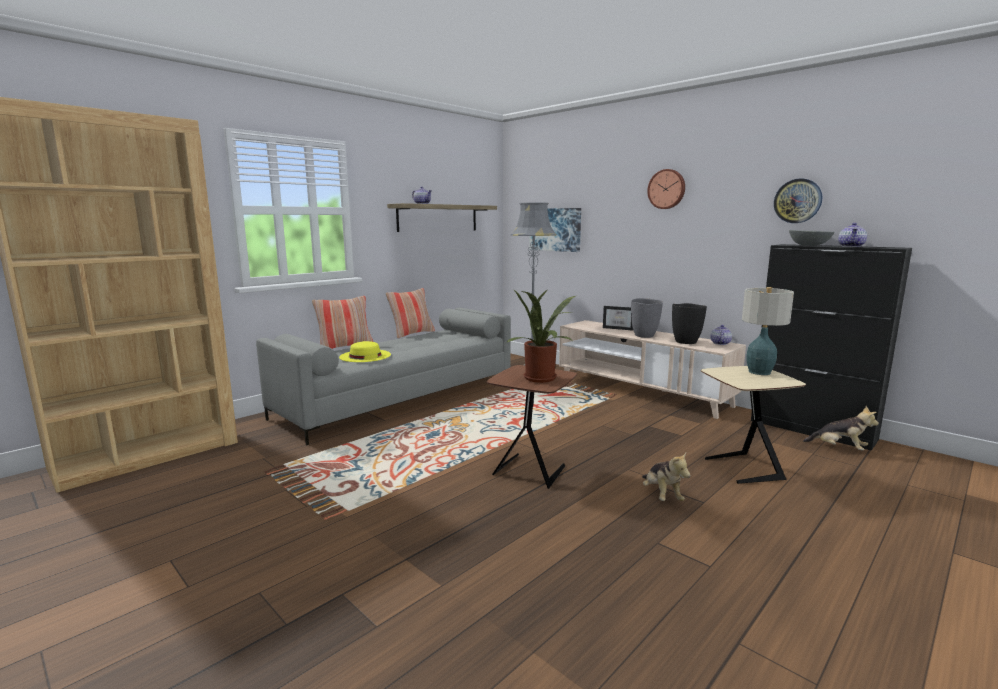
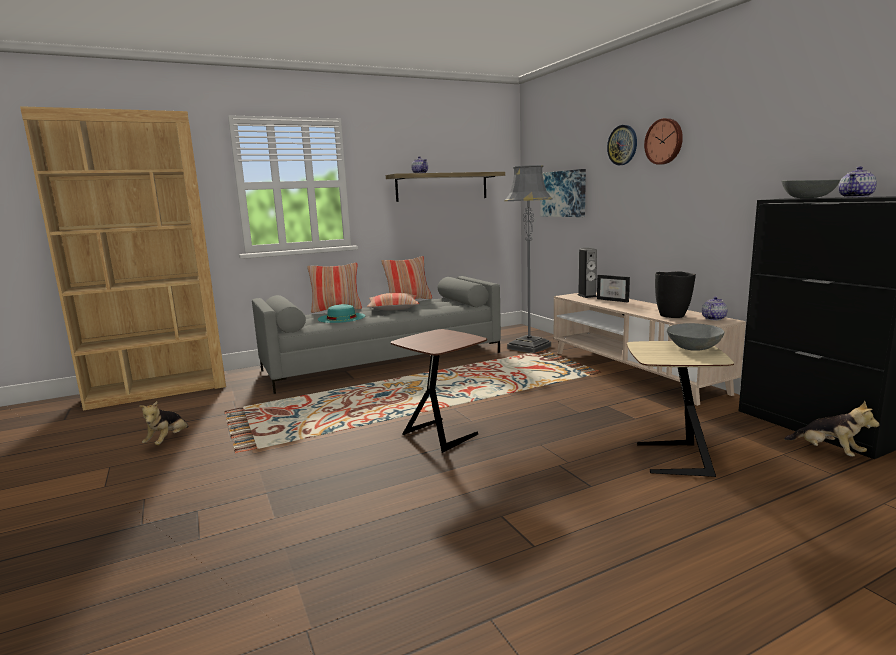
camera: 20 degrees right, 0 degrees up
(365, 356) = (341, 317): yellow hat -> turquoise hat
(408, 343) = (393, 308): none -> pillow
(542, 379) = (443, 342): potted plant -> none
(589, 325) = (587, 296): none -> speaker
(644, 336) = (633, 308): grey vase -> none
(661, 495) = (551, 473): plush toy -> plush toy (168, 441)
(758, 372) = (693, 348): table lamp -> grey bowl
(797, 201) = (802, 144): wall clock -> wall clock (622, 145)

